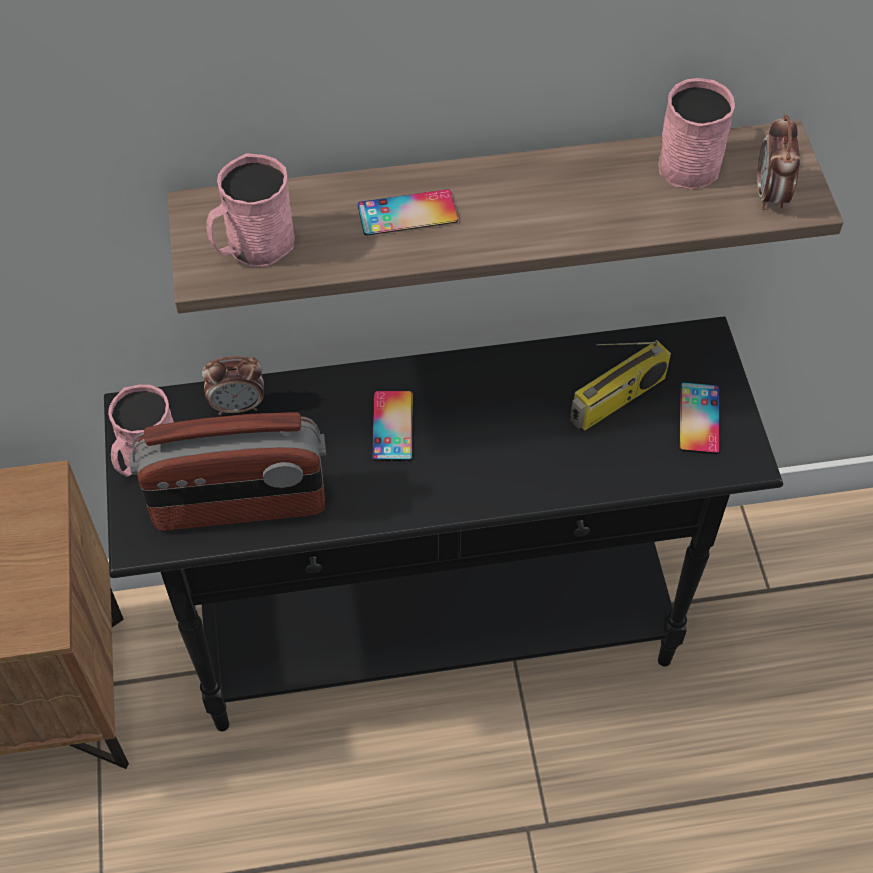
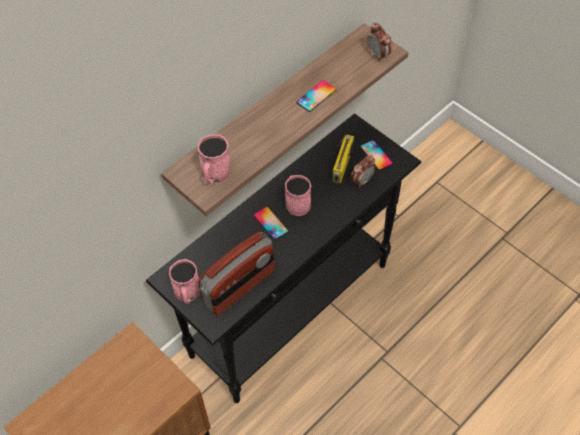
camera: 35 degrees left, 0 degrees up
(238, 406) = (205, 251): alarm clock -> alarm clock (362, 181)
(407, 213) = (260, 130): phone -> phone (316, 96)
(690, 158) = (340, 56): pink mug -> pink mug (296, 202)

